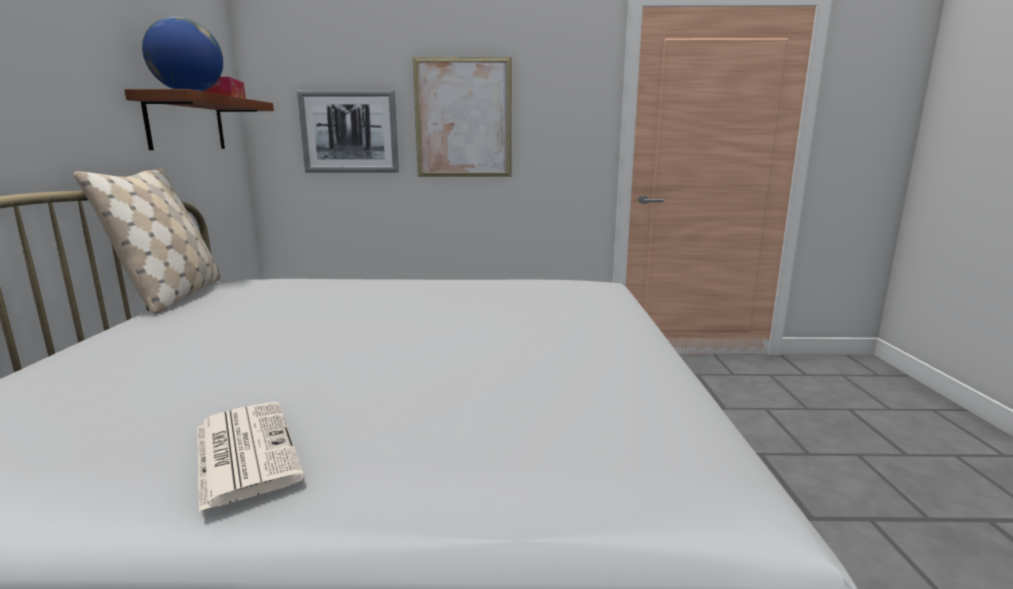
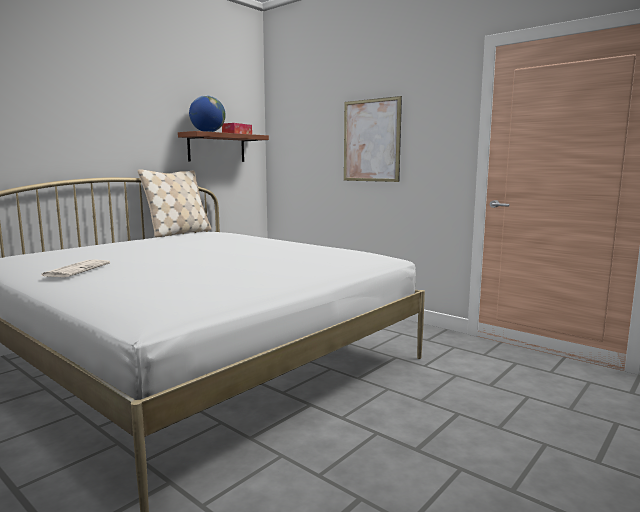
camera: 40 degrees right, 5 degrees down
(349, 132) = (311, 151): picture -> none

